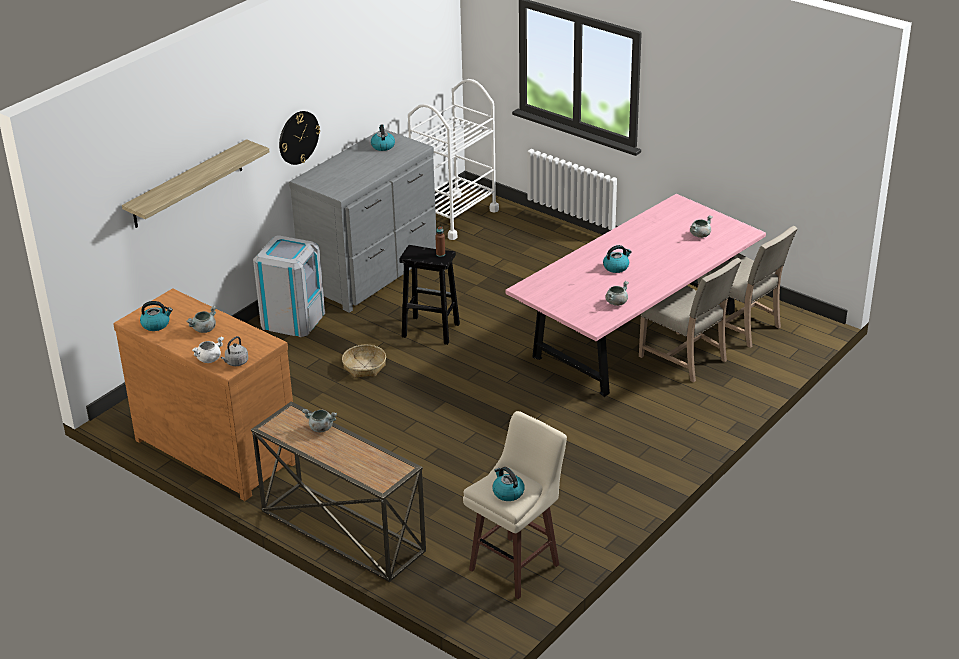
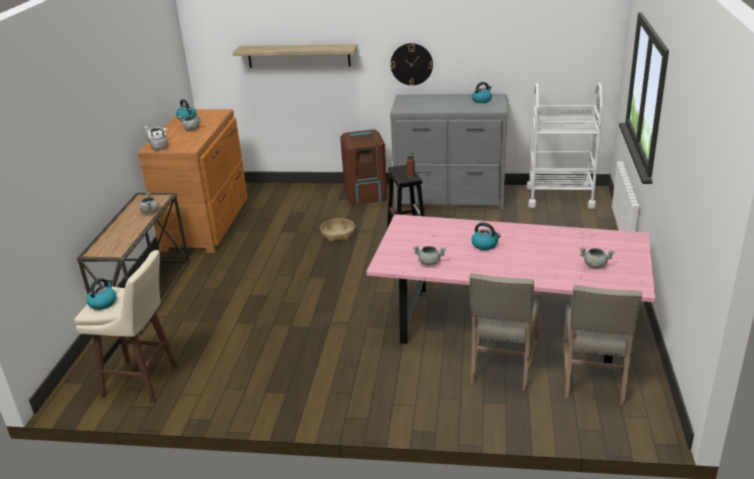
camera: 60 degrees right, 5 degrees down
(293, 319) = (365, 194): grey trash can -> brown trash can

